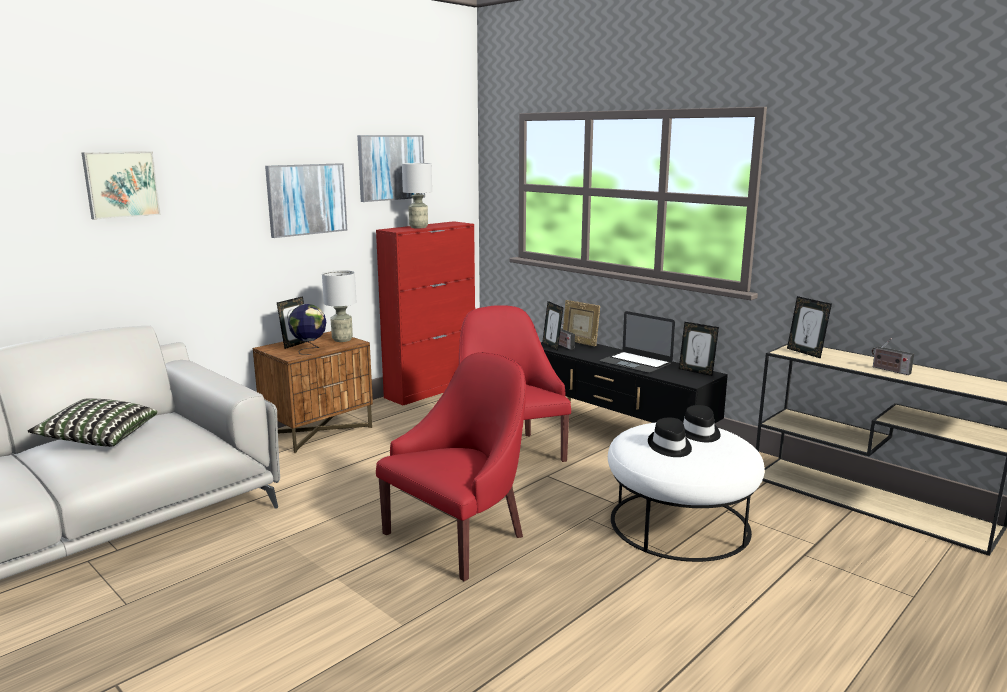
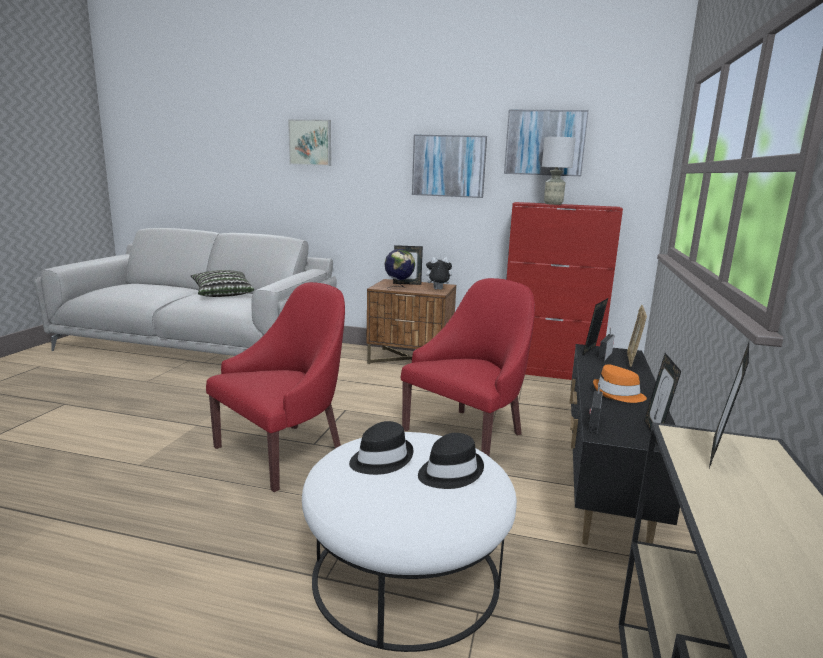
camera: 60 degrees right, 0 degrees up
(342, 340) = (437, 289): grey table lamp -> plush toy
(459, 536) = (284, 452): red armchair -> red armchair turned 60 degrees counterclockwise
(635, 362) = (618, 394): laptop -> orange hat
(889, 370) = (770, 555): radio -> radio (593, 422)

